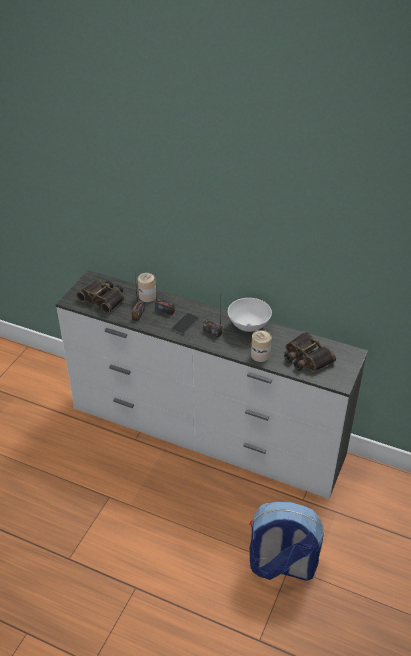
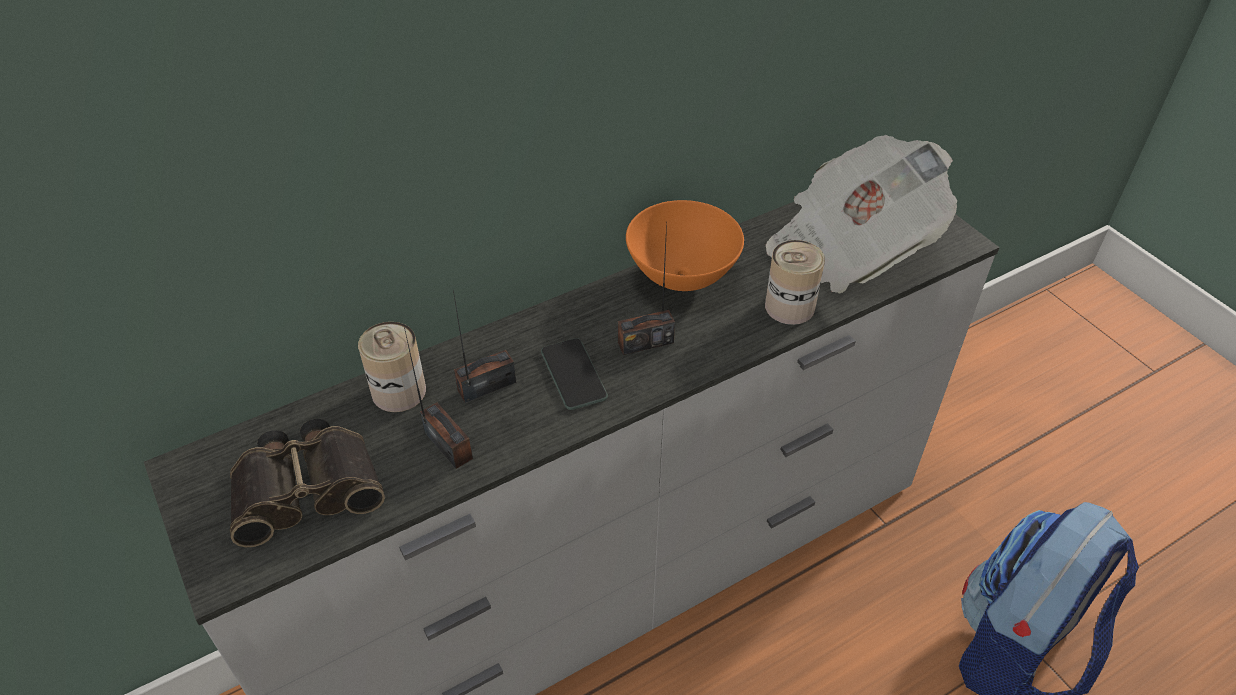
camera: 55 degrees left, 5 degrees up
(248, 327) = (681, 278): white bowl -> orange bowl
(306, 357) = (850, 247): binoculars -> newspaper

